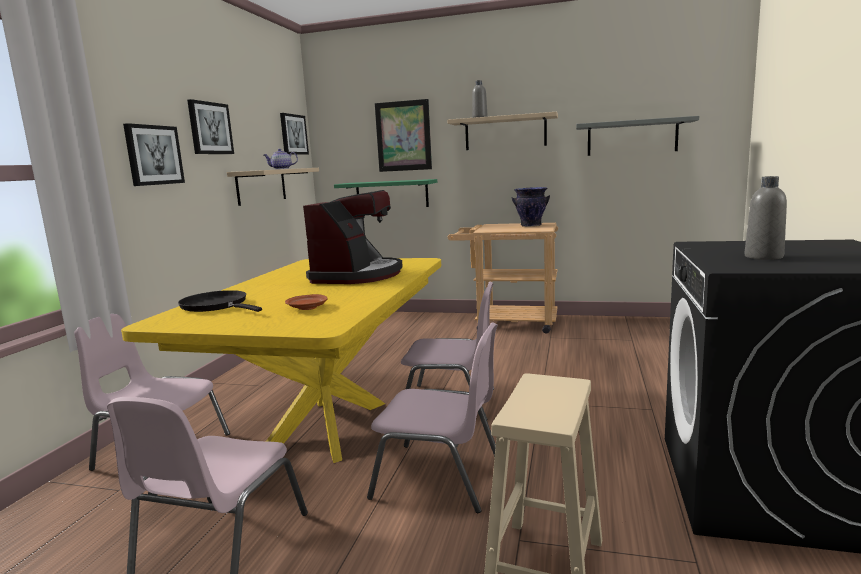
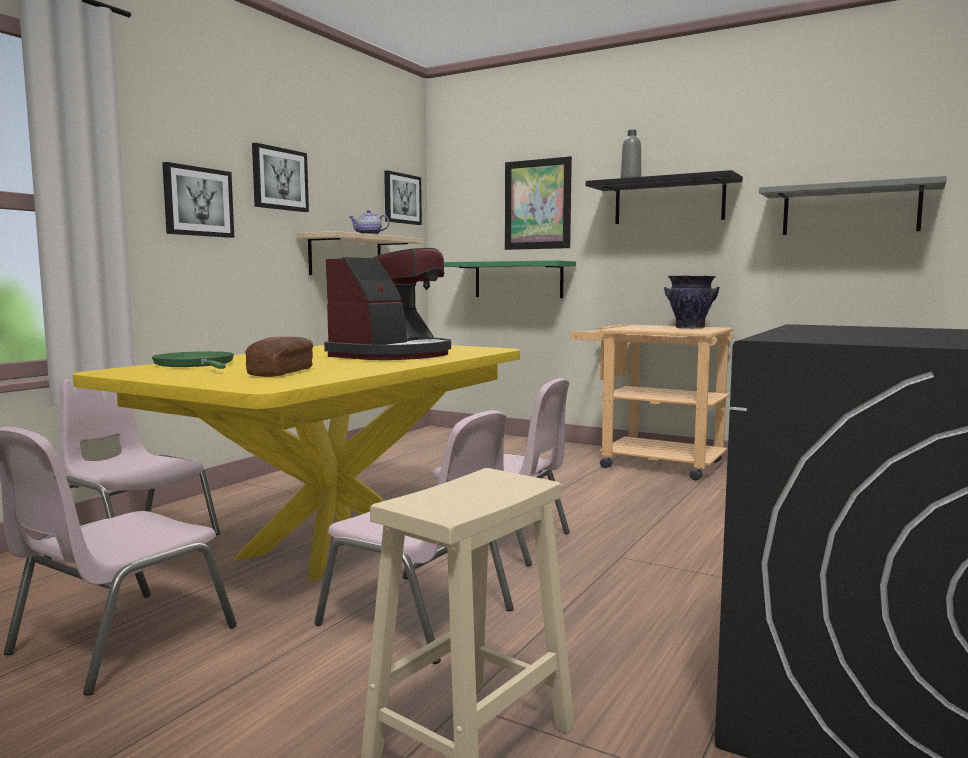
camera: 15 degrees right, 5 degrees down
(217, 306) = (196, 365): black frying pan -> green frying pan
(307, 308) = (281, 373): brown plate -> bread
(505, 133) = (669, 201): beige shelf -> black shelf
(763, 257) = (863, 335): grey bottle -> none

